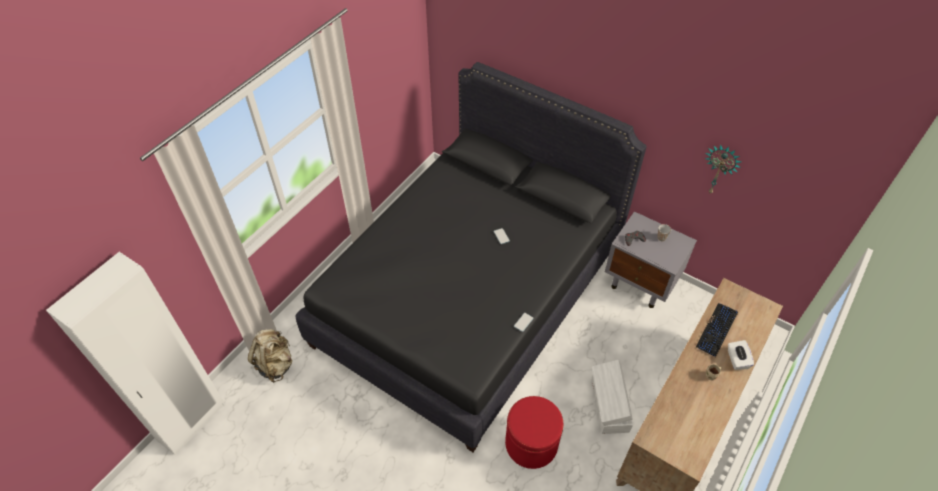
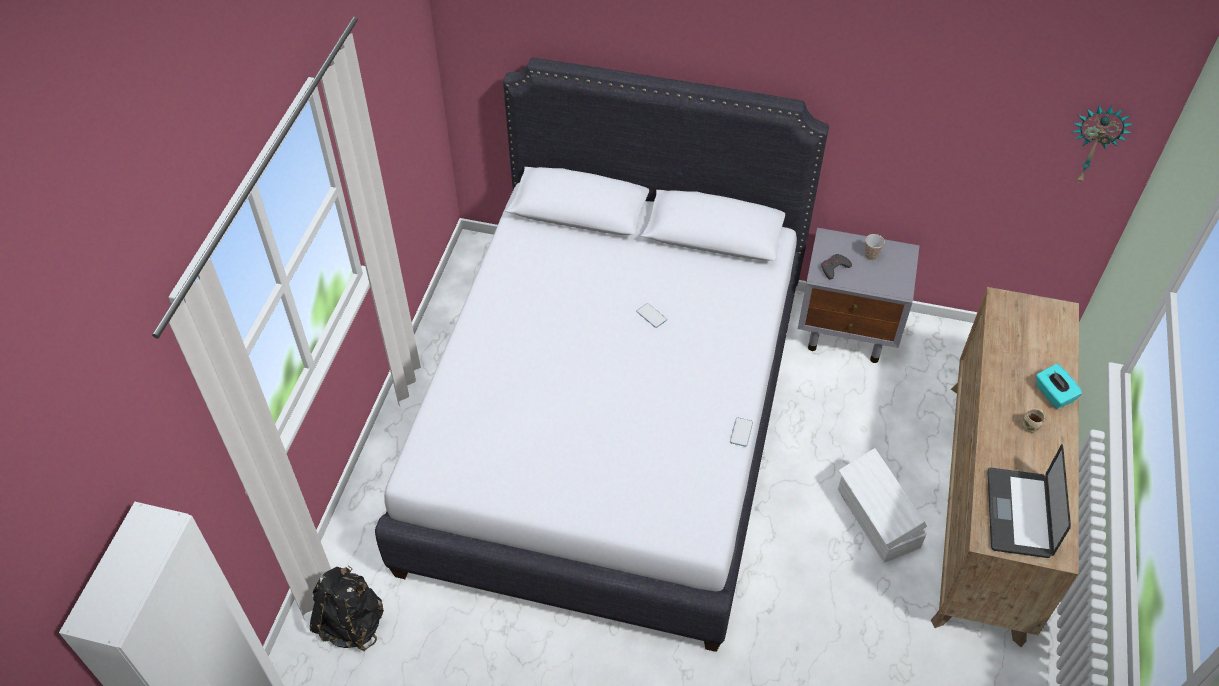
camera: 20 degrees left, 0 degrees up
(275, 364) = (352, 623): beige backpack -> black backpack
(468, 296) = (608, 423): black bed -> white bed
(531, 443) = (793, 610): red ottoman -> none
(676, 429) = (1018, 513): none -> laptop
(717, 330) = (1010, 361): keyboard -> none
(719, 169) = (943, 133): wall clock -> wall clock (1094, 142)
(737, 360) = (1053, 394): white tissue box -> turquoise tissue box

